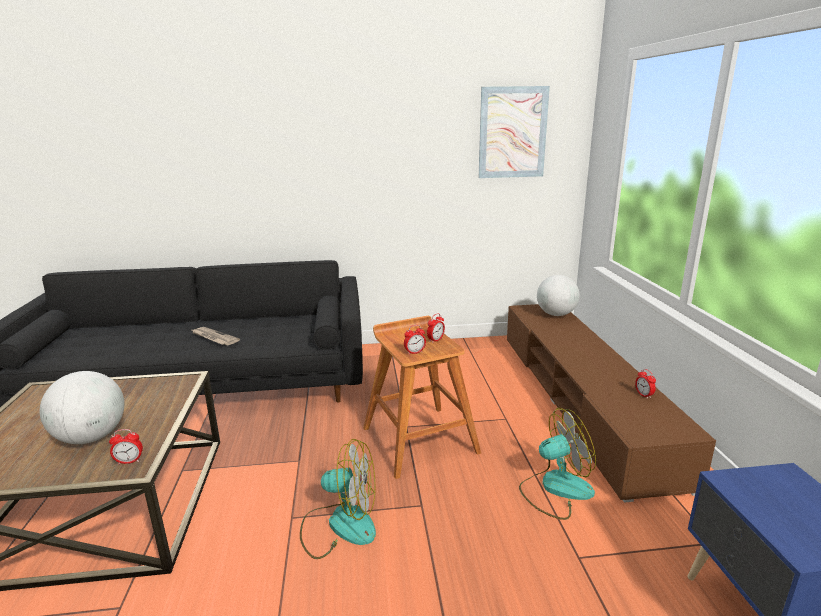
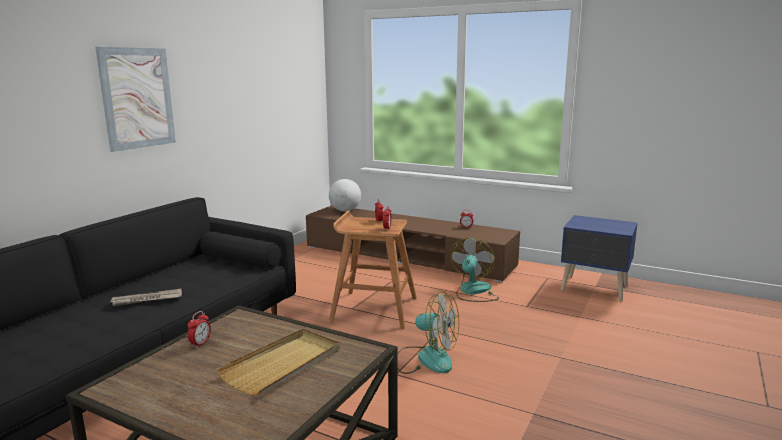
camera: 55 degrees left, 5 degrees down
(91, 437) = (283, 364): globe -> beige tray
(129, 461) = (354, 351): alarm clock -> alarm clock (200, 344)
(340, 525) = (426, 359): fan -> fan turned 75 degrees clockwise
(512, 133) = (286, 70): picture -> picture (137, 98)

